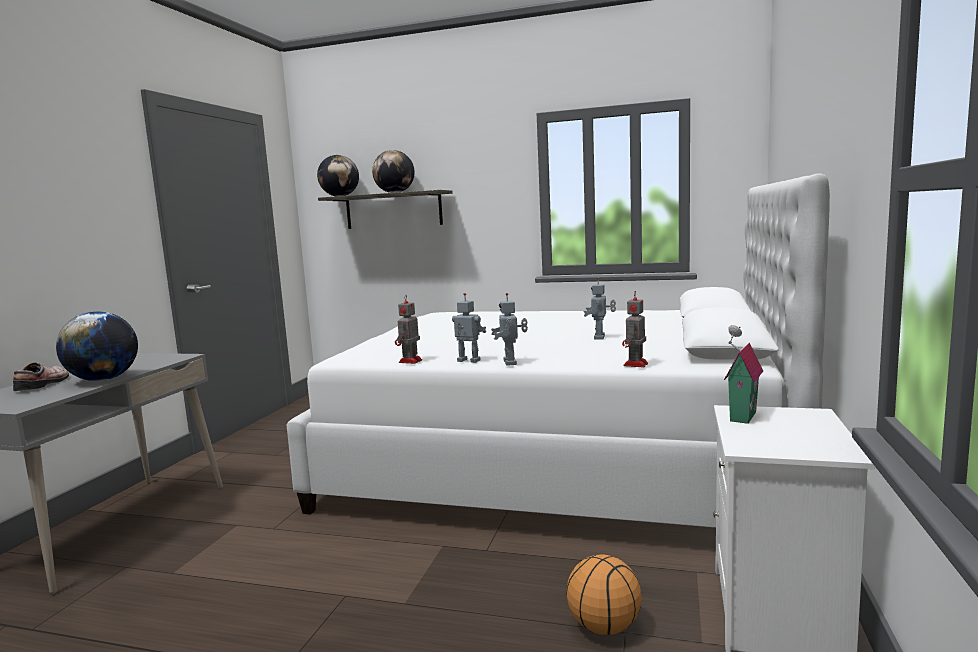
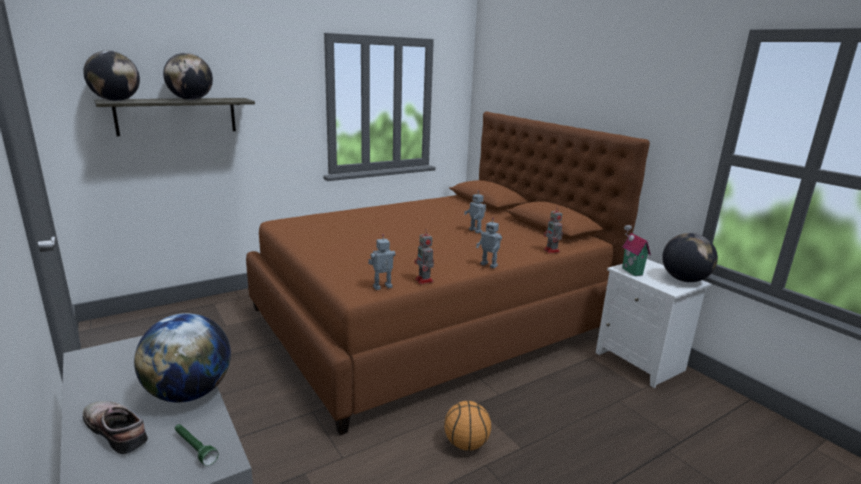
camera: 50 degrees left, 10 degrees up
(32, 399) = (194, 448): none -> green flashlight
(468, 361) = (461, 270): toy robot -> toy robot (383, 287)
(559, 461) = (431, 320): white bed -> brown bed
(604, 627) = (609, 403): basketball -> basketball (466, 444)
(820, 445) = (684, 280): none -> globe

